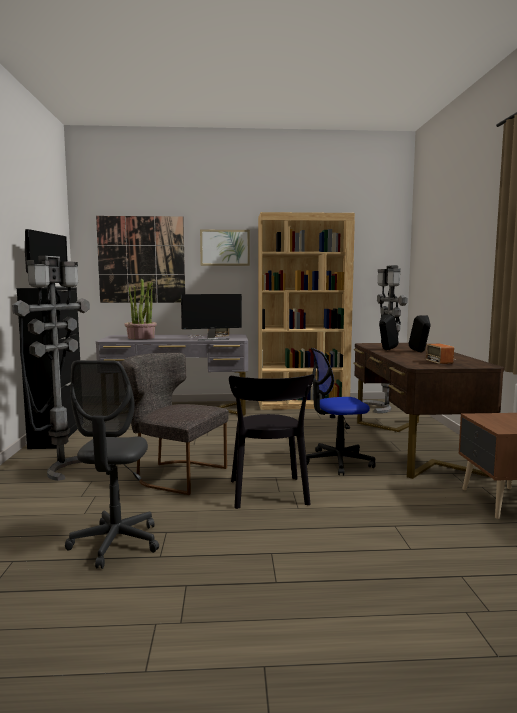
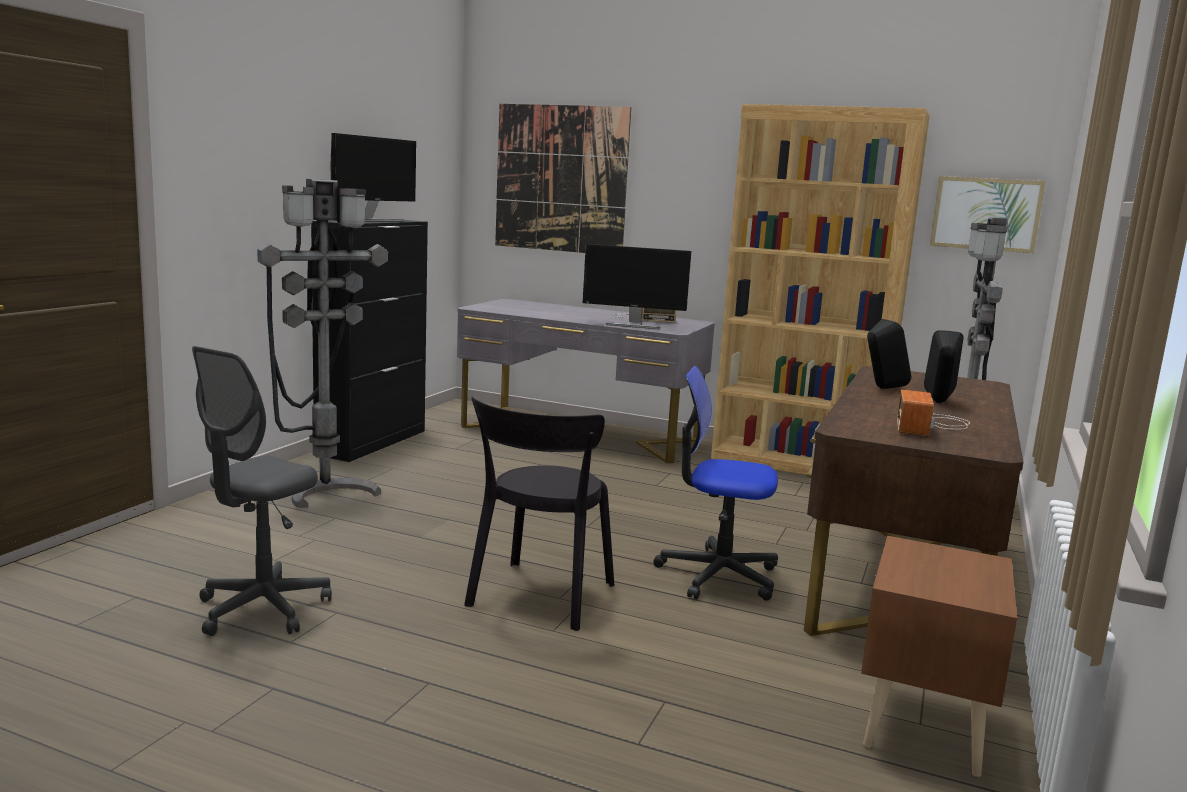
camera: 25 degrees right, 5 degrees up
(141, 338) = (533, 309): potted plant -> none
(174, 475) = (447, 535): grey chair -> none
(225, 247) = (695, 164): picture -> picture (986, 214)

